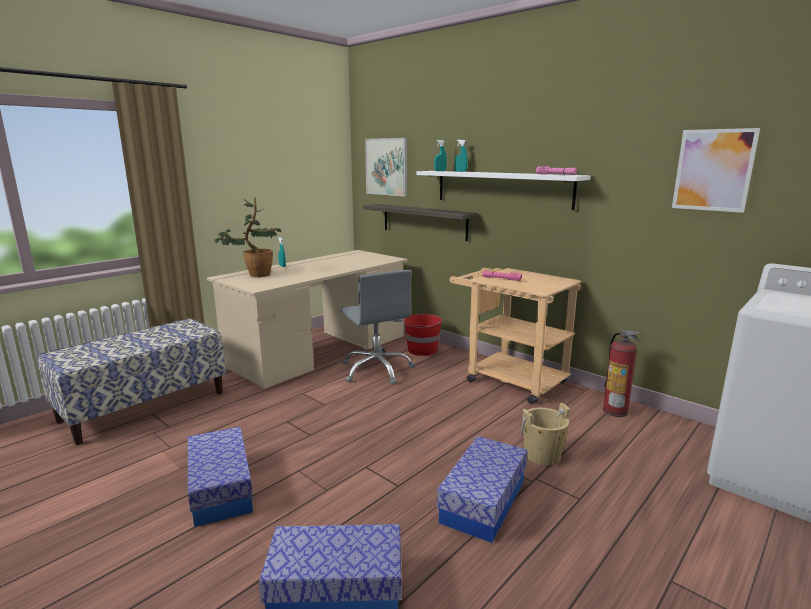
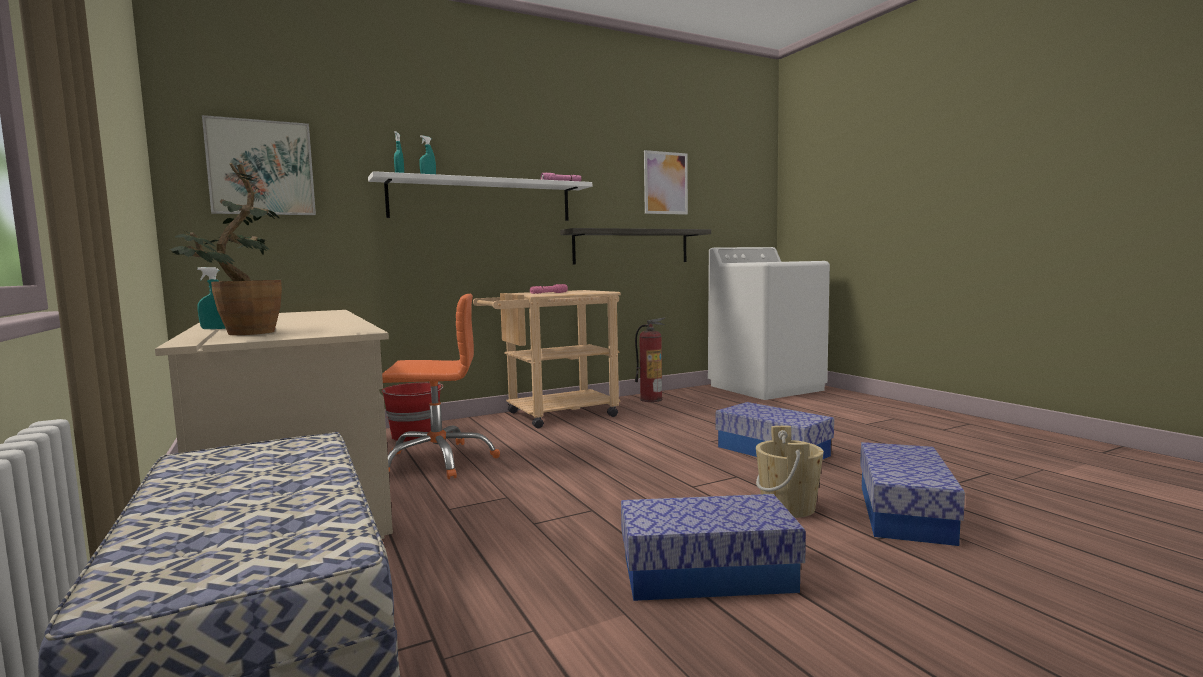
camera: 70 degrees left, 10 degrees down
(377, 370) = (439, 461): grey office chair -> orange office chair
(424, 221) = (356, 251): shelf -> shelf (631, 246)
(542, 455) = (707, 426): beige bucket -> beige bucket (788, 507)

